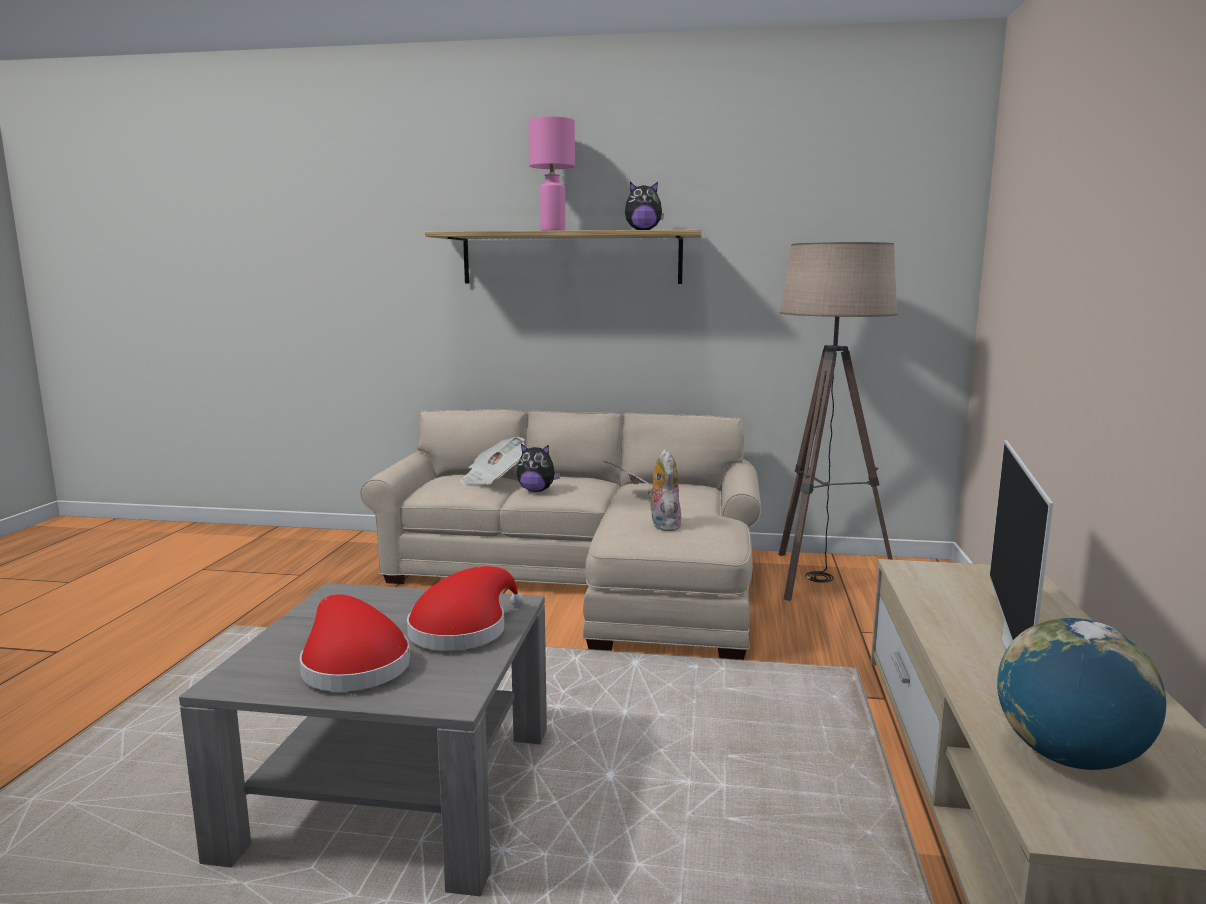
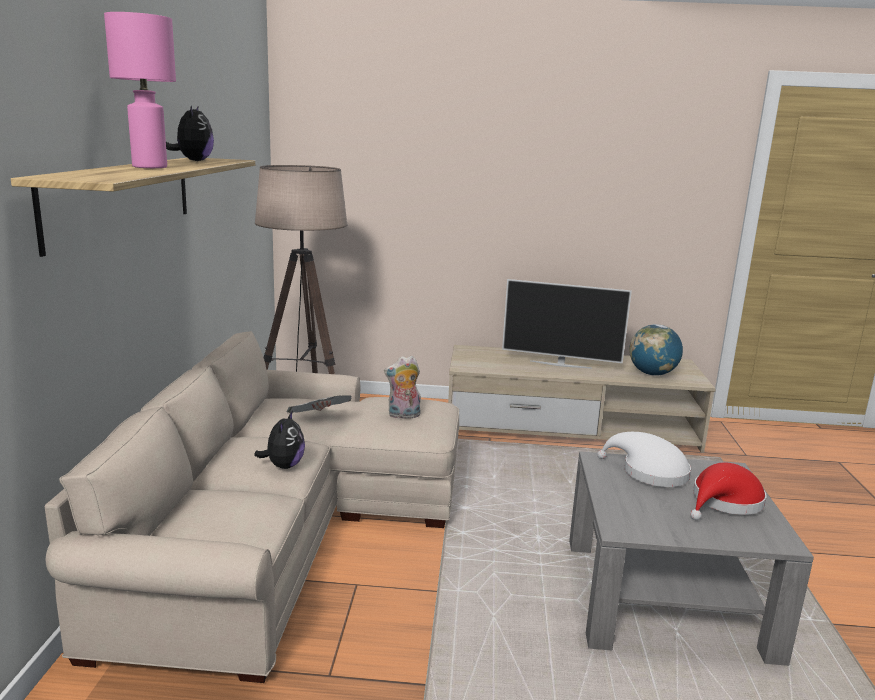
camera: 95 degrees left, 5 degrees up
(463, 629) = (649, 472): red hat -> white hat
(493, 479) = (223, 492): newspaper -> none

